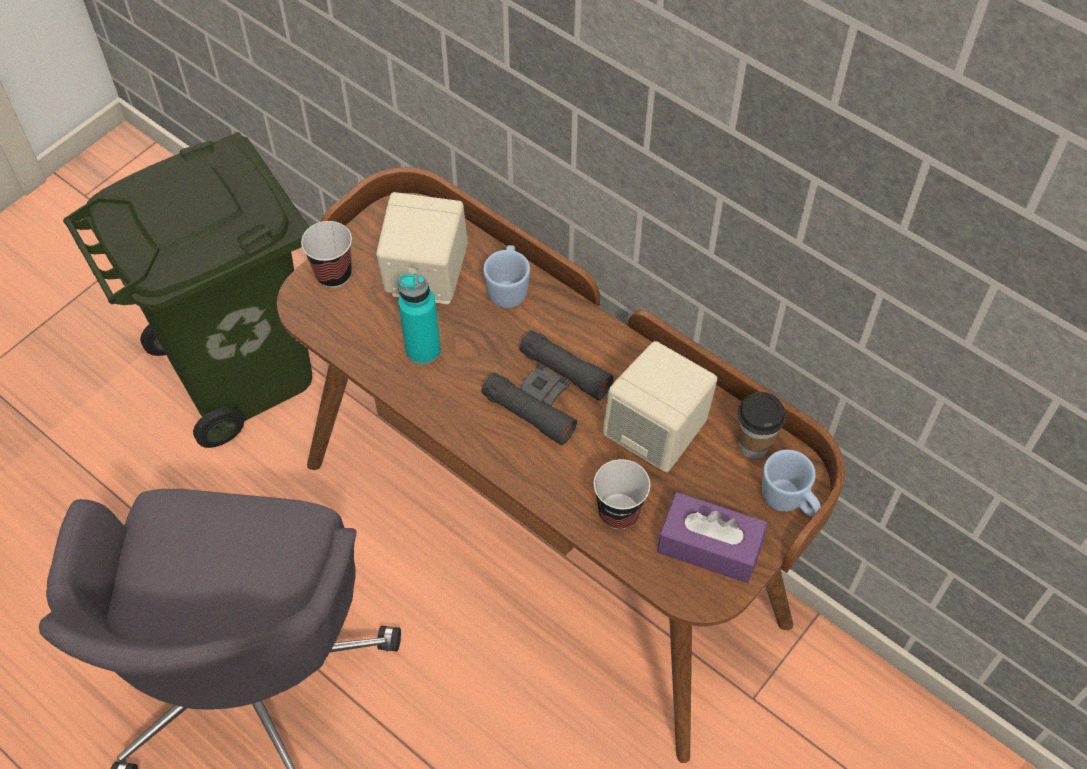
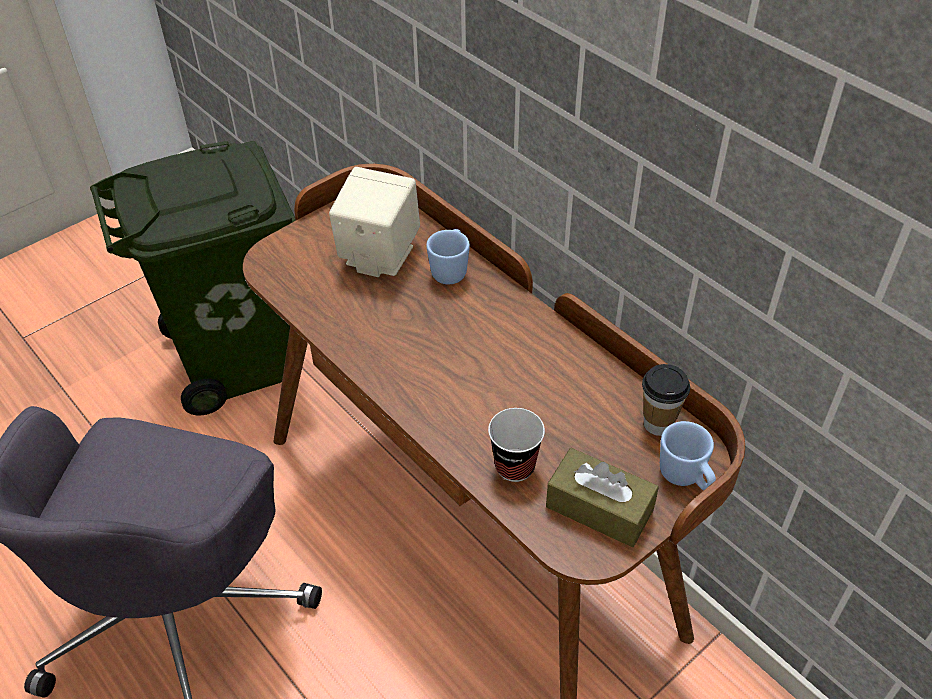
camera: 10 degrees right, 10 degrees down
(333, 274) = (299, 243): cup -> none
(423, 350) = (362, 309): turquoise bottle -> none
(547, 393) = (467, 356): black binoculars -> none
(656, 435) = (564, 404): beige speaker -> none
(709, 546) = (599, 508): purple tissue box -> brown tissue box

